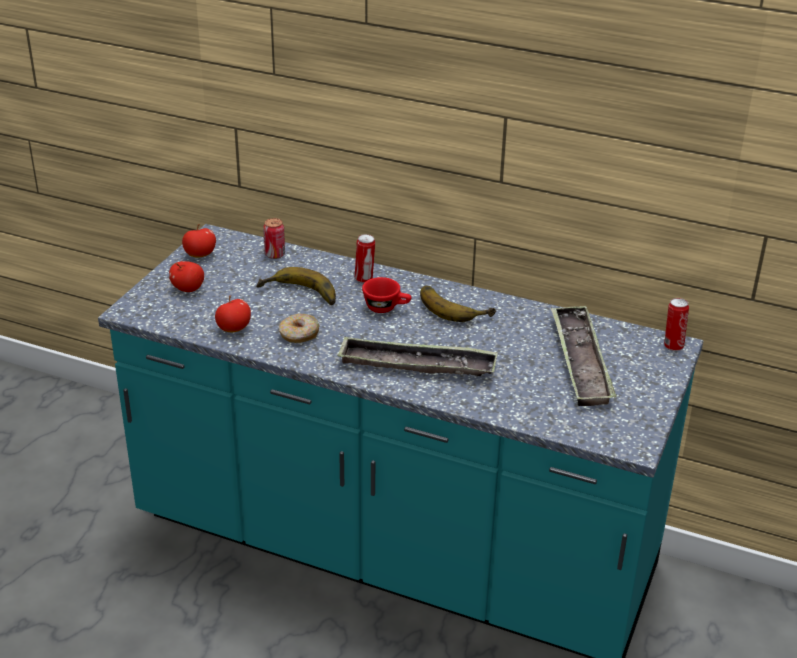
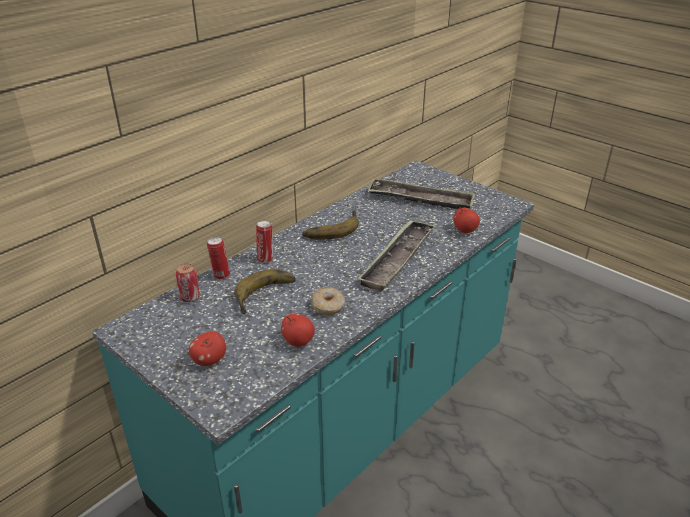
camera: 70 degrees left, 0 degrees up
(200, 255) = (152, 343): apple -> apple (465, 230)
(386, 308) = (314, 257): red cup -> none
(672, 345) = (417, 169): can -> can (220, 275)

